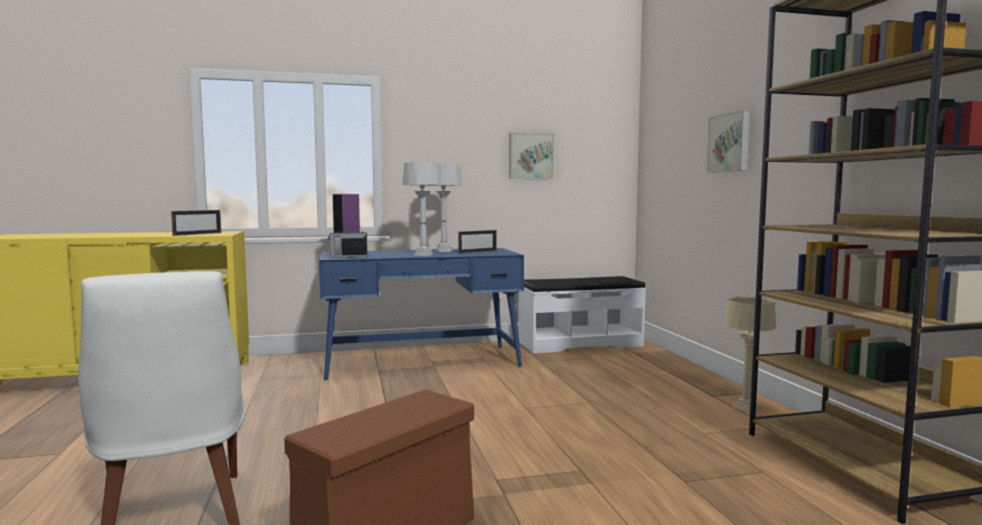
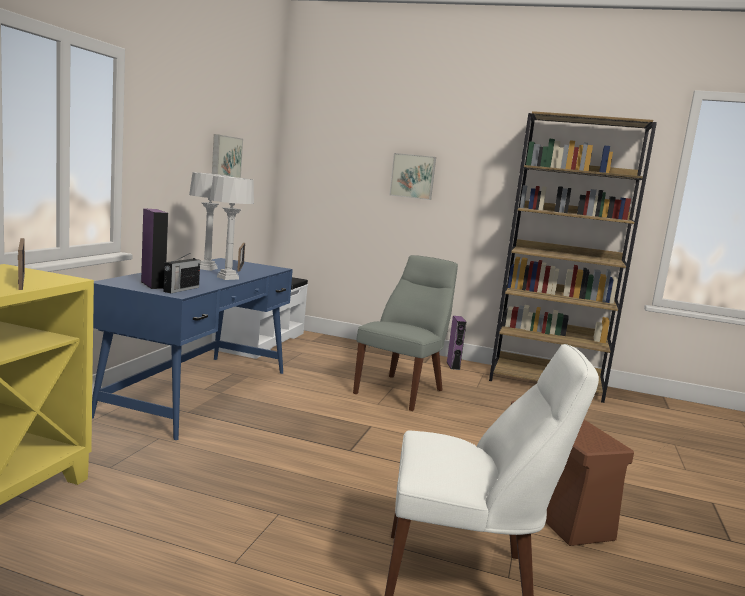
camera: 60 degrees left, 5 degrees up
(588, 407) = (402, 391): none -> grey chair
(745, 408) = (453, 365): beige table lamp -> purple speaker

